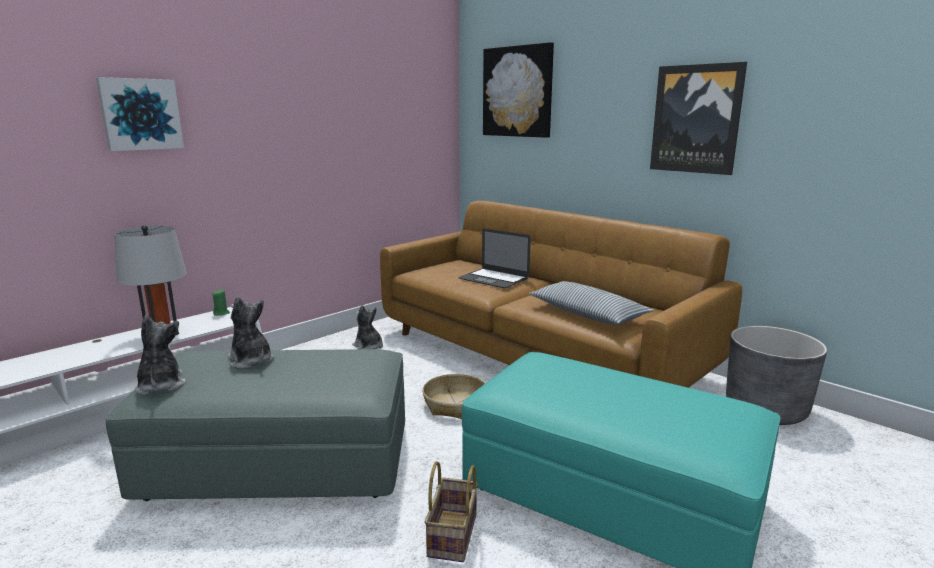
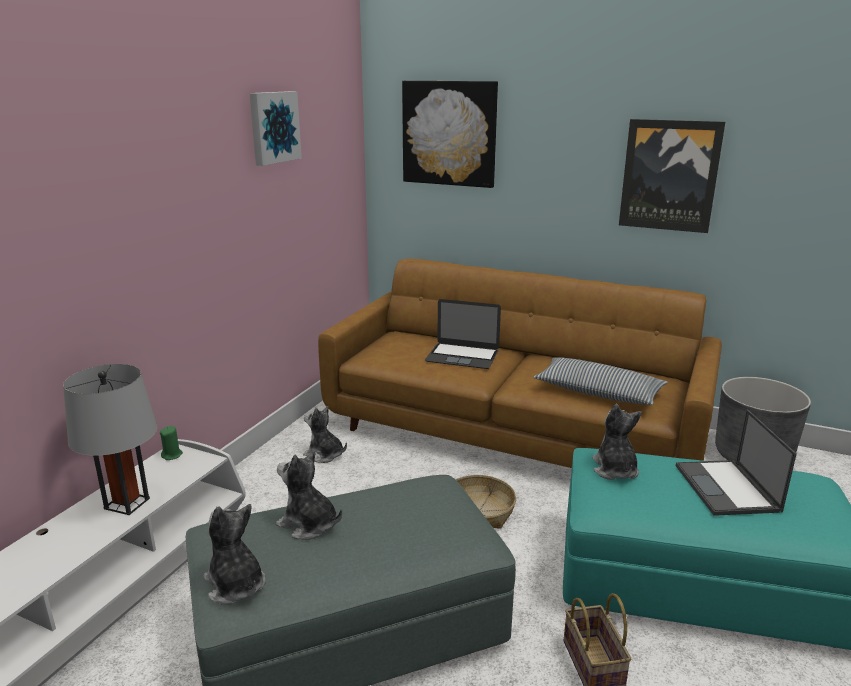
camera: 20 degrees left, 5 degrees up
(140, 114) = (60, 217): picture -> picture (273, 127)
(540, 367) = (614, 470): none -> plush toy
(637, 397) = (727, 488): none -> laptop

